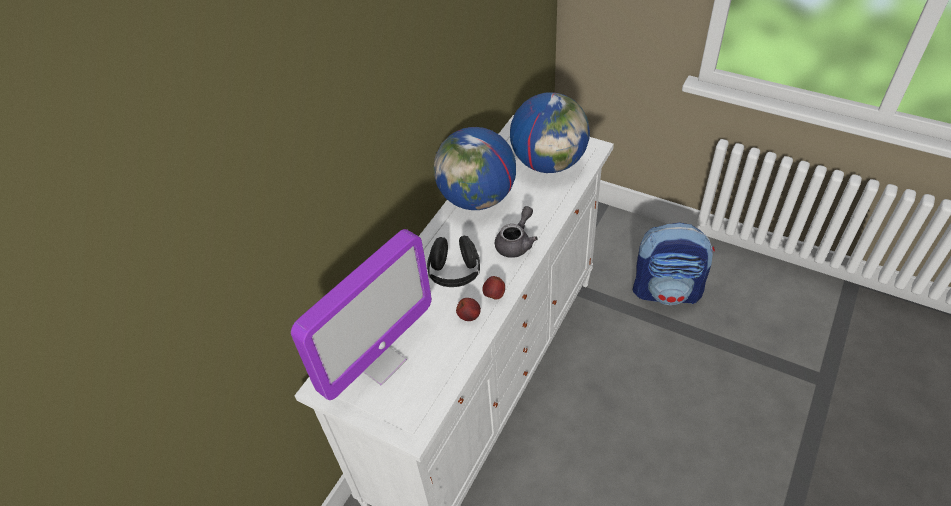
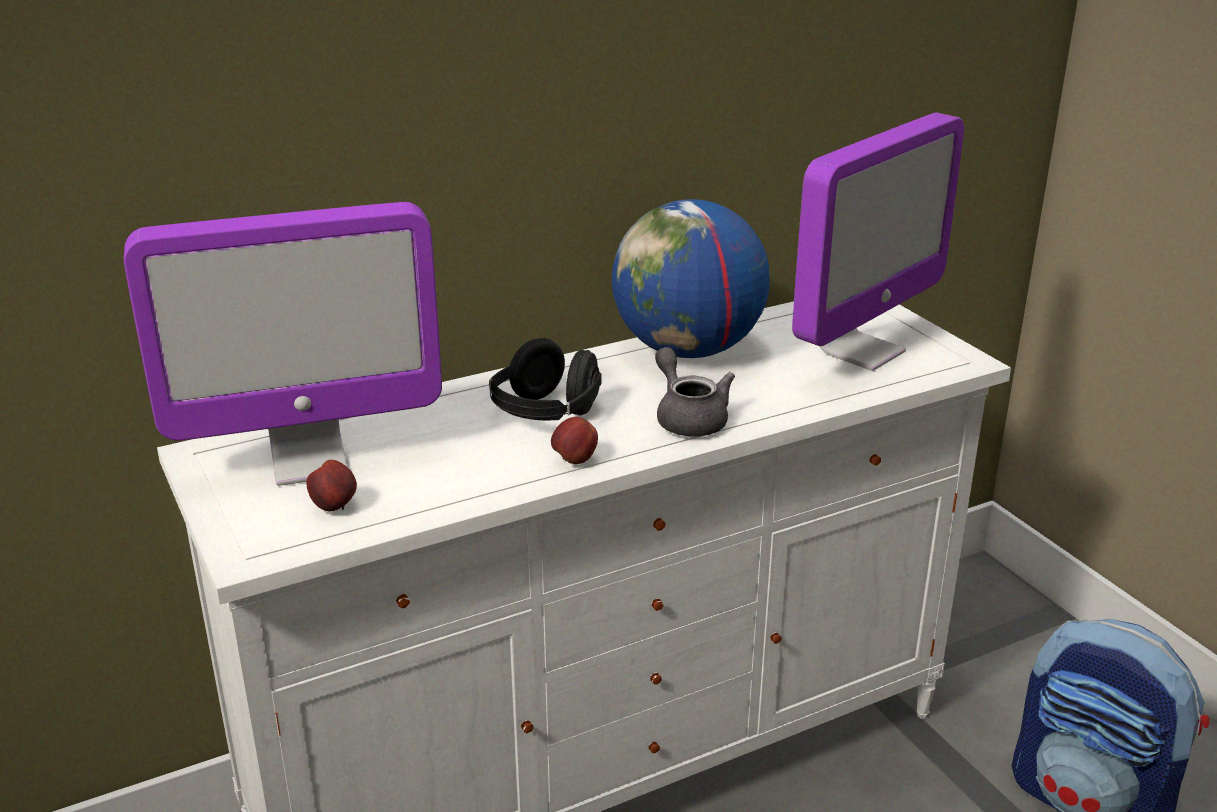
camera: 30 degrees right, 20 degrees down
(469, 316) = (504, 467): apple -> apple (335, 507)
(516, 243) = (688, 418): grey teapot -> grey teapot turned 90 degrees counterclockwise
(549, 162) = (860, 351): globe -> monitor

